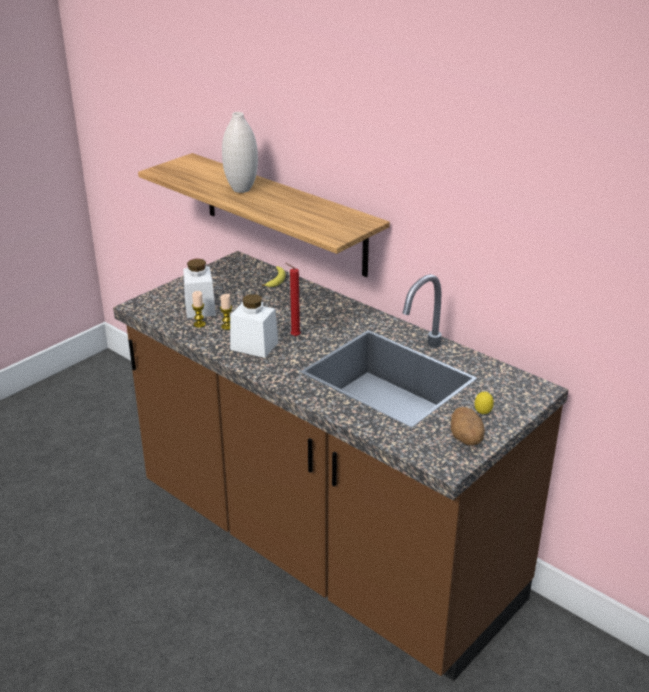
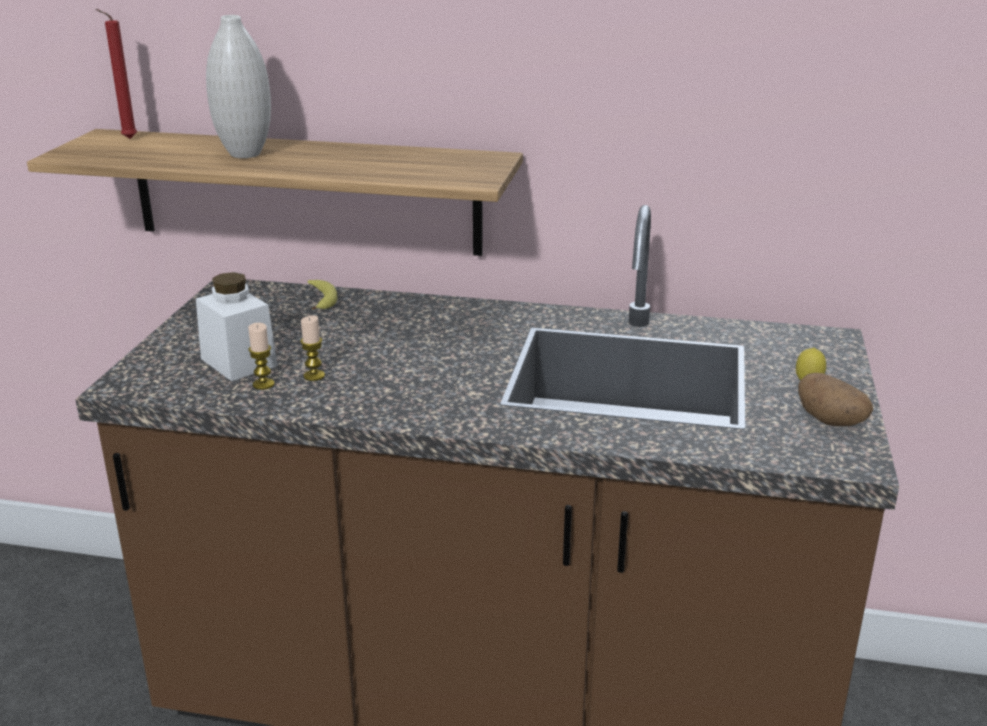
camera: 30 degrees left, 5 degrees down
(254, 346) = (389, 390): white jar -> none
(293, 336) = (435, 362): red candle -> red candle (127, 139)

